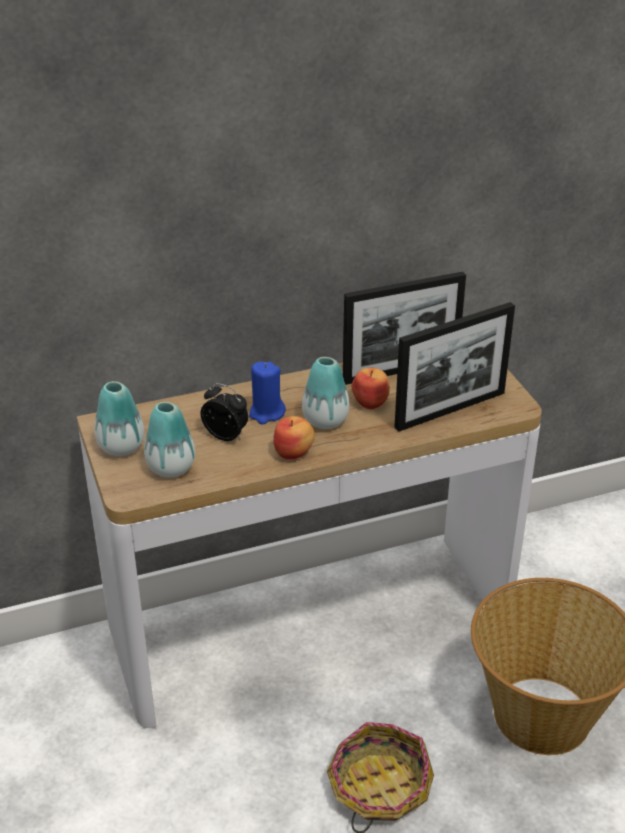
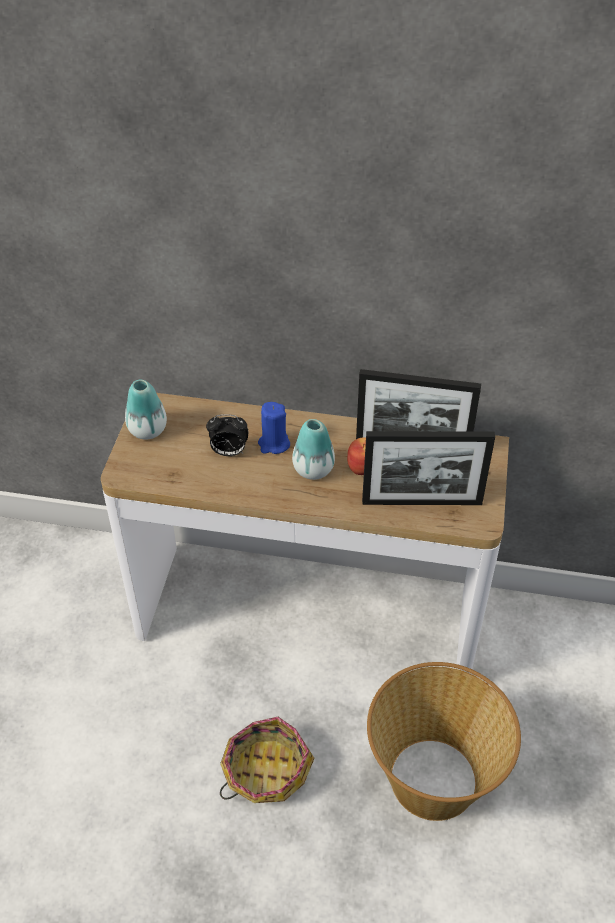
camera: 30 degrees right, 10 degrees up
(171, 467) = (168, 463): vase -> none
(227, 435) = (229, 452): alarm clock -> alarm clock turned 120 degrees clockwise
(294, 452) = (266, 489): apple -> none

